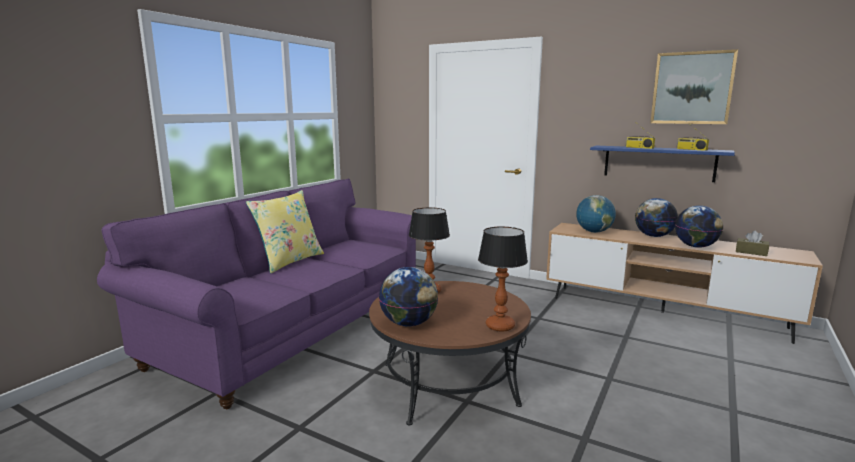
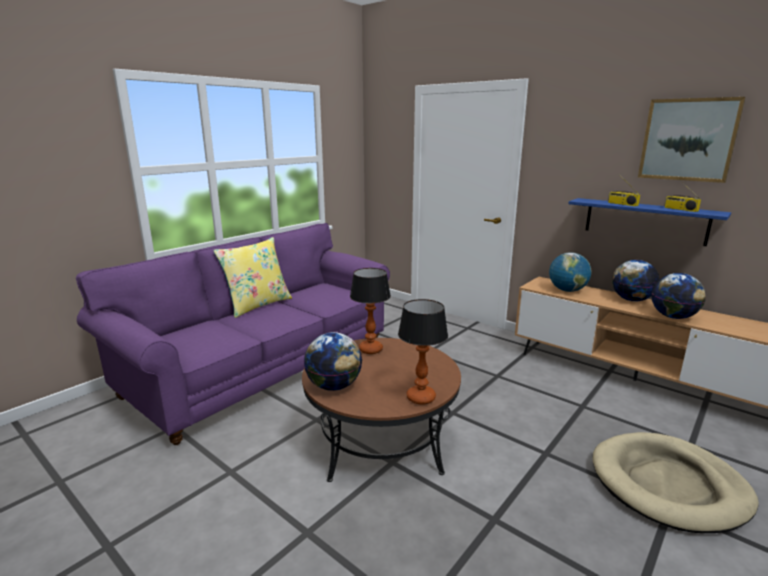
camera: 10 degrees right, 5 degrees up
(725, 393) = (668, 485): none -> beige dog bed
(751, 252) = (735, 329): brown tissue box -> none

